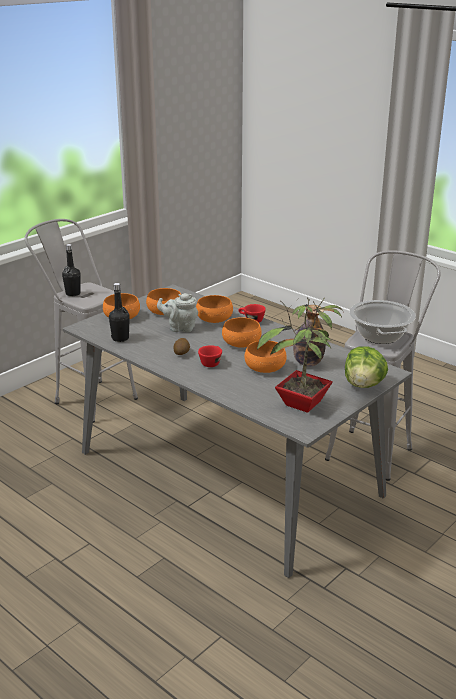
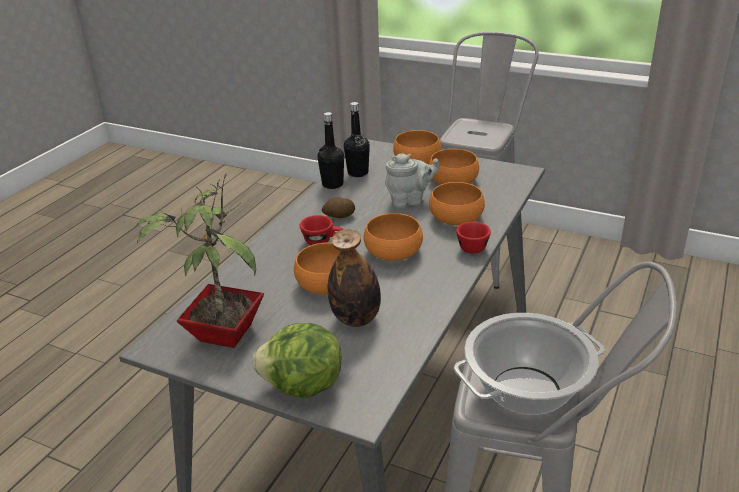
camera: 75 degrees right, 5 degrees up
(73, 293) = (471, 125): black bottle -> black bottle (332, 184)
(180, 328) = (410, 200): grey teapot -> grey teapot turned 90 degrees clockwise

